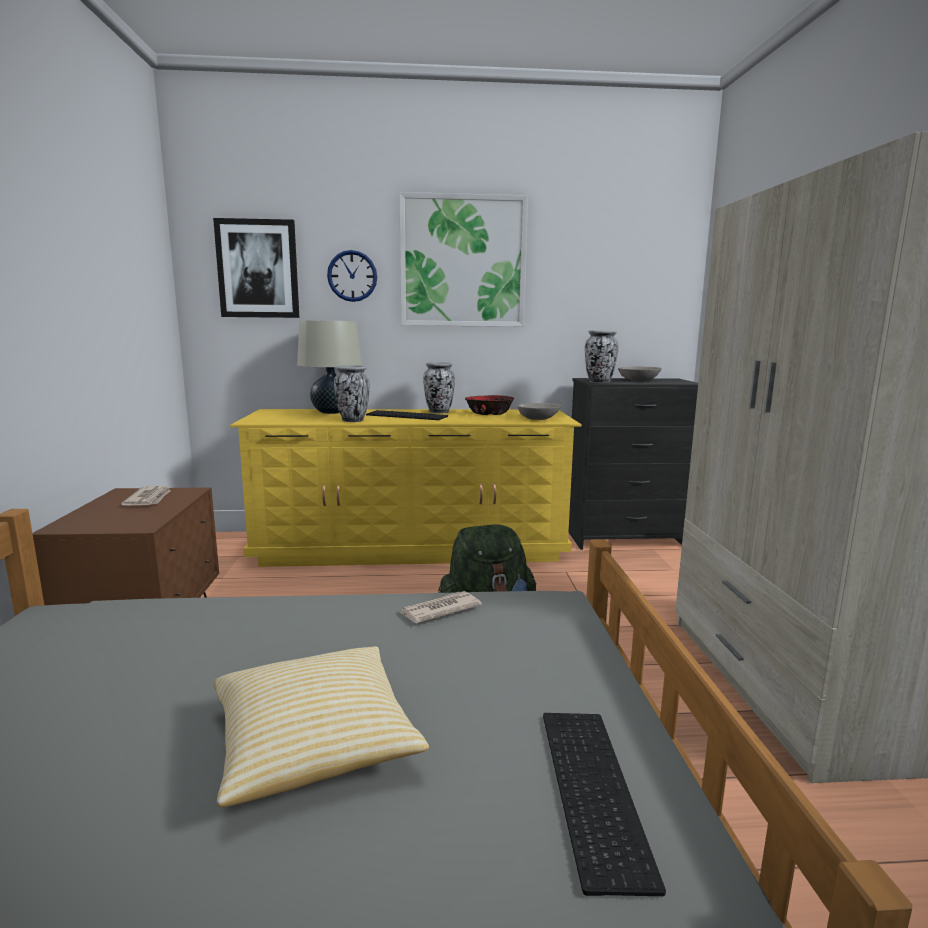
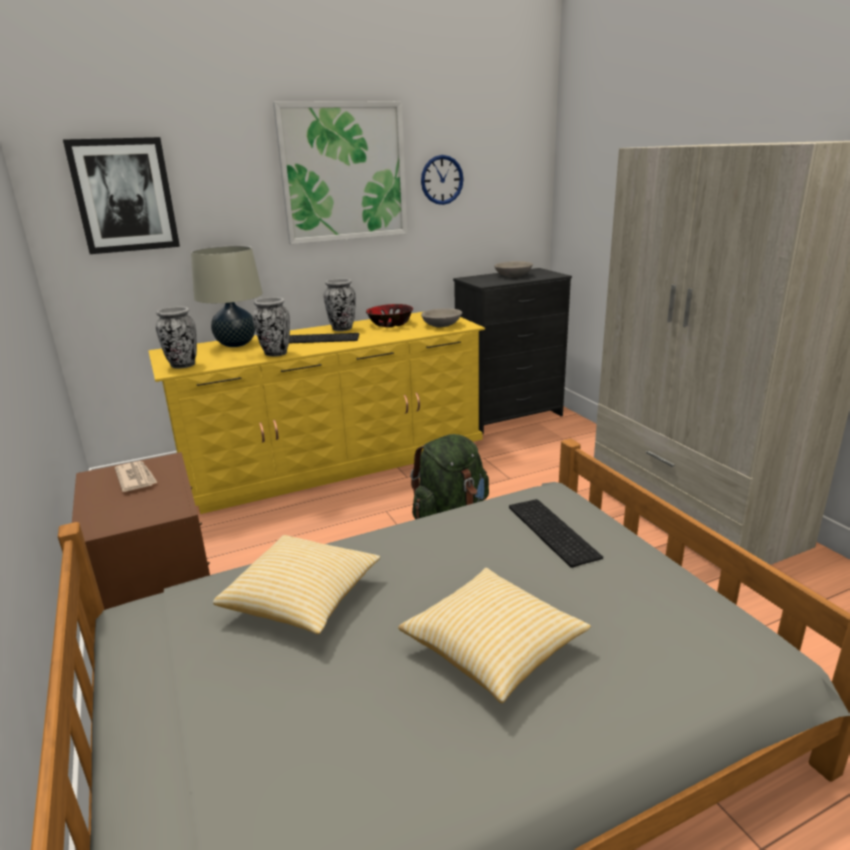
camera: 20 degrees left, 10 degrees up
(187, 637) = (302, 600): none -> pillow
(352, 276) = (232, 195): wall clock -> wall clock (442, 180)
(439, 610) = (477, 524): newspaper -> none
(588, 788) = (678, 621): keyboard -> keyboard (550, 531)
(599, 382) = (486, 283): vase -> vase (183, 365)

